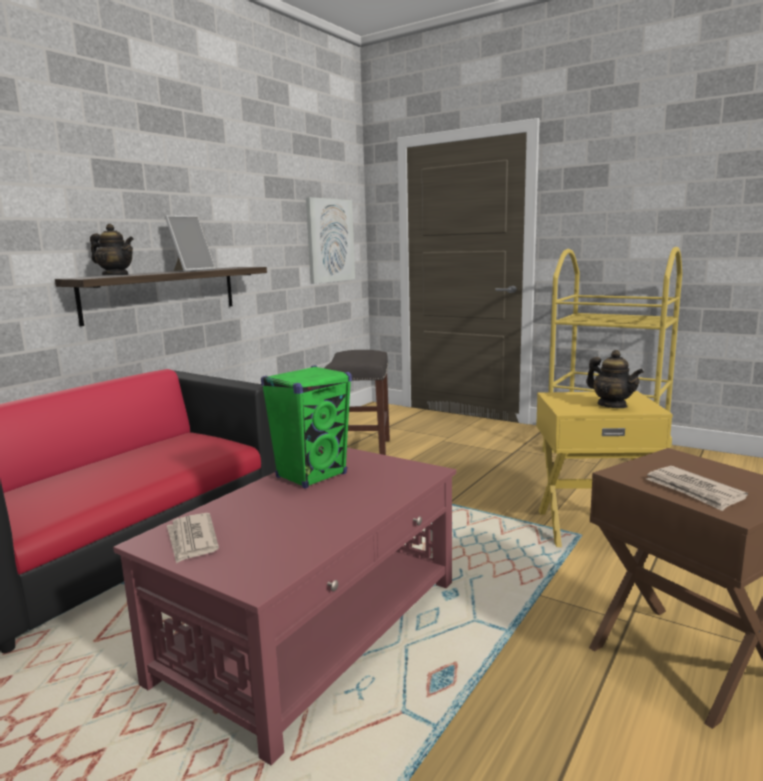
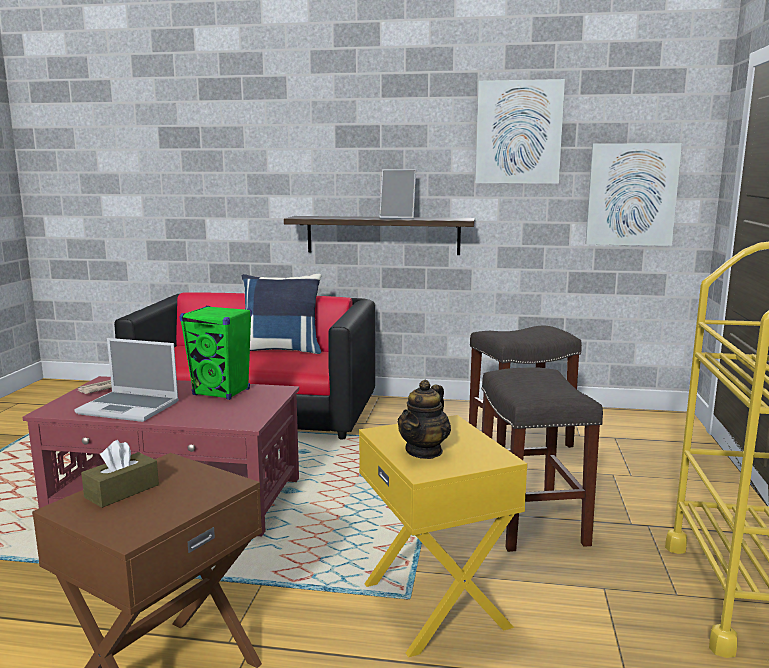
camera: 65 degrees right, 0 degrees up
(116, 275) = (322, 217): teapot -> none
(129, 452) = (281, 349): none -> blue pillow
(260, 183) = (518, 132): none -> picture
(312, 525) = (130, 408): none -> laptop
(492, 476) = (532, 521): none -> grey stool
(693, 491) = (122, 491): newspaper -> brown tissue box

